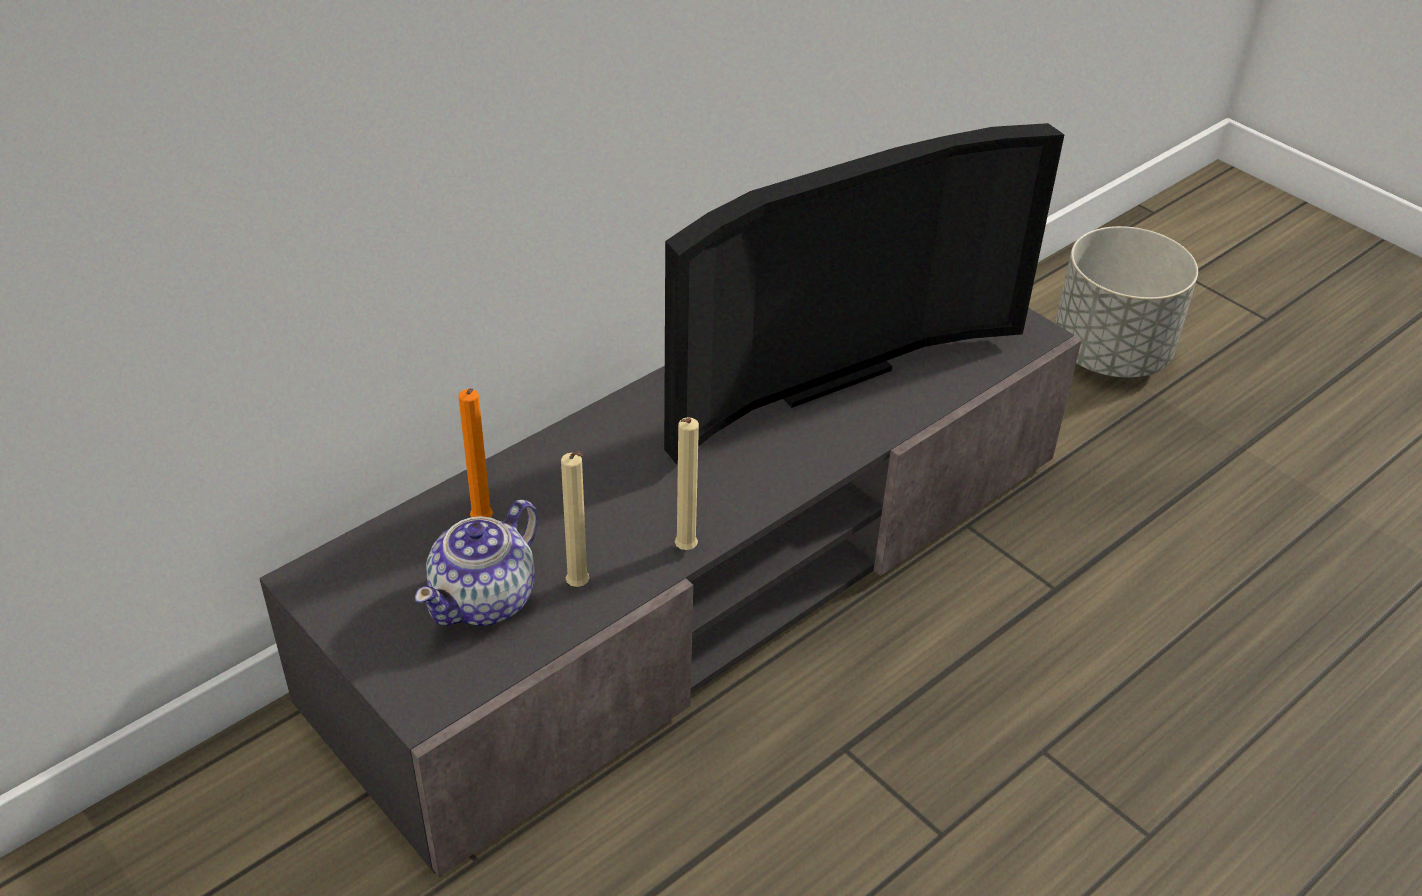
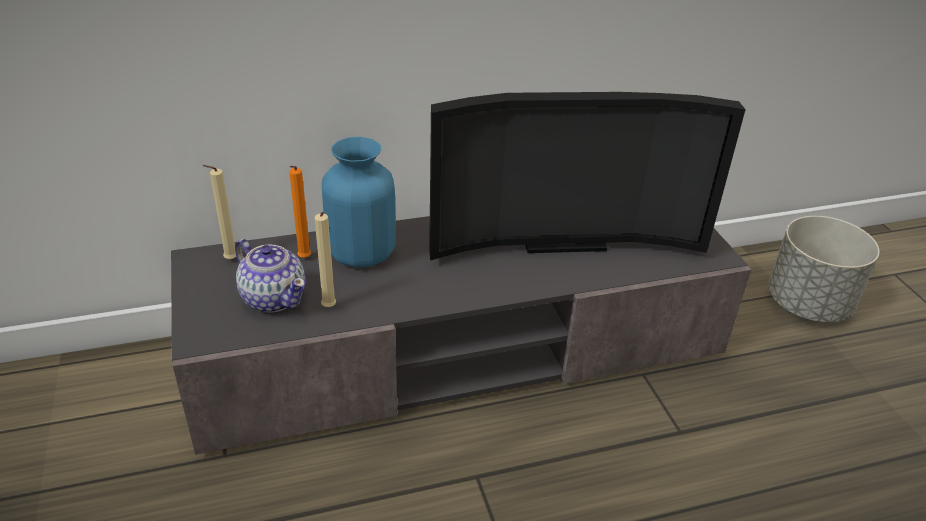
camera: 25 degrees right, 5 degrees down
(485, 599) = (273, 297): teapot -> teapot turned 105 degrees counterclockwise
(561, 484) = (361, 253): none -> blue vase
(684, 551) = (403, 309): beige candle -> beige candle (229, 260)

